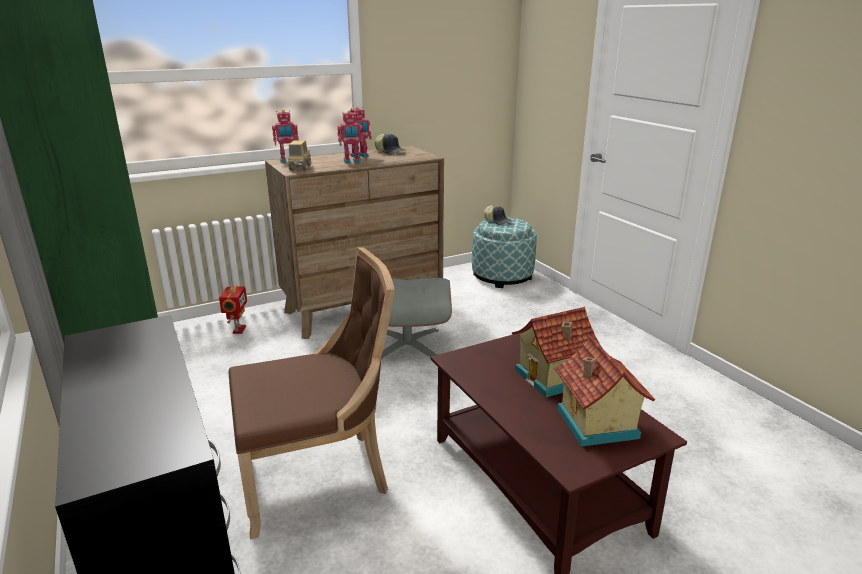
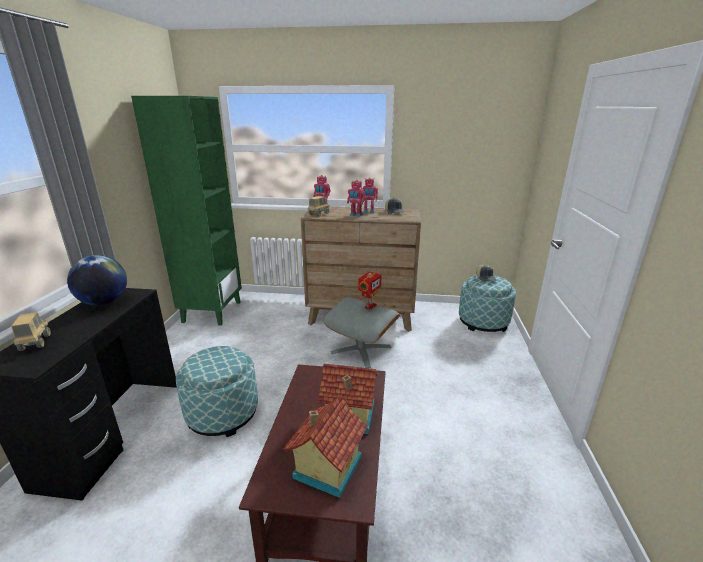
camera: 35 degrees right, 0 degrees up
(105, 431) = (35, 343): none -> toy truck
(114, 352) = (104, 302): none -> globe
(238, 330) = (283, 307): toy robot -> toy robot (369, 306)
(319, 476) = (223, 413): brown chair -> ottoman

